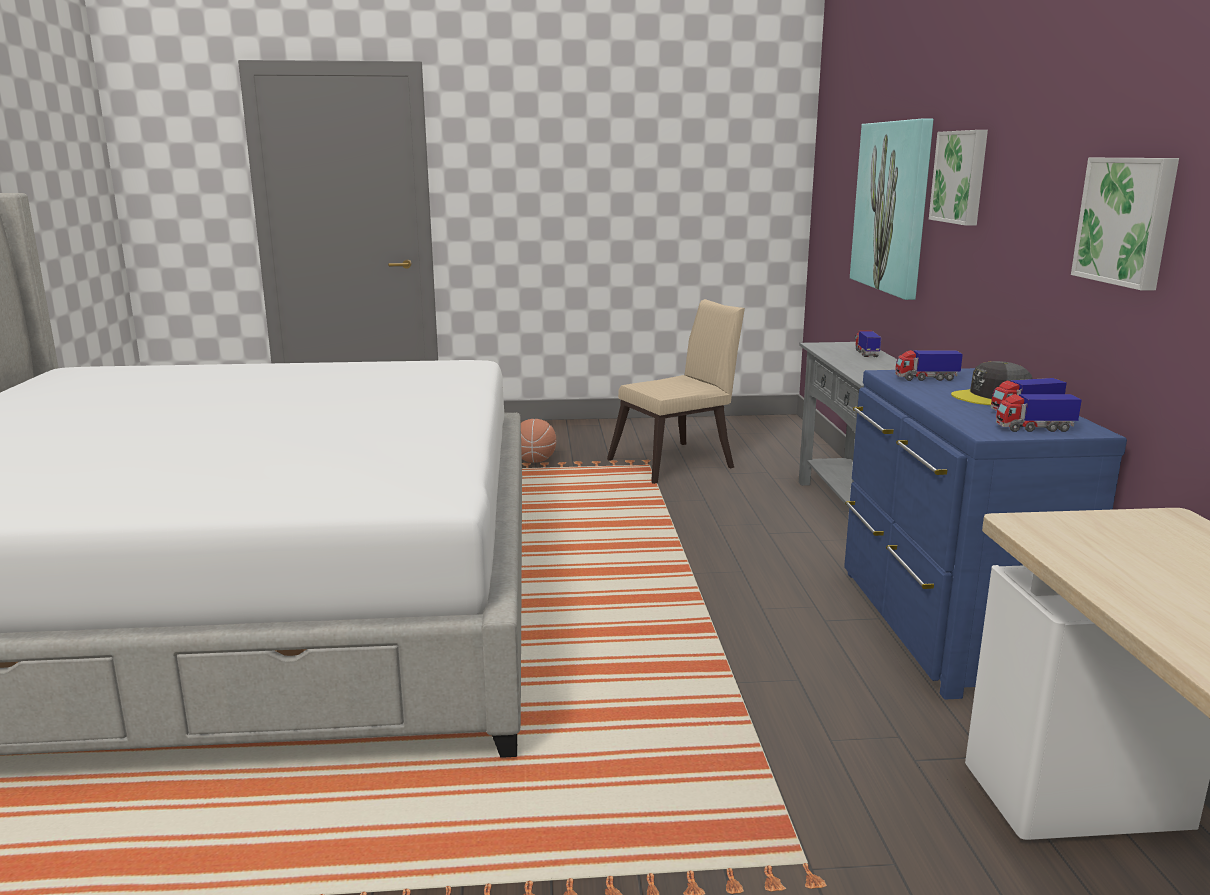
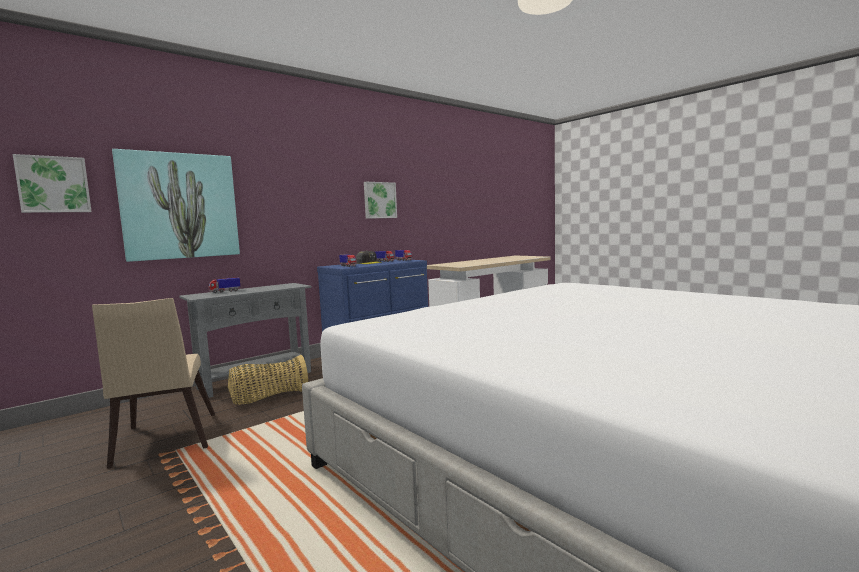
camera: 125 degrees left, 10 degrees down
(535, 461) = (174, 511): basketball -> none
(678, 463) = (163, 442): beige chair -> beige chair turned 135 degrees counterclockwise
(749, 507) = (269, 398): none -> basket
(961, 177) = (269, 187): picture -> picture (53, 184)

